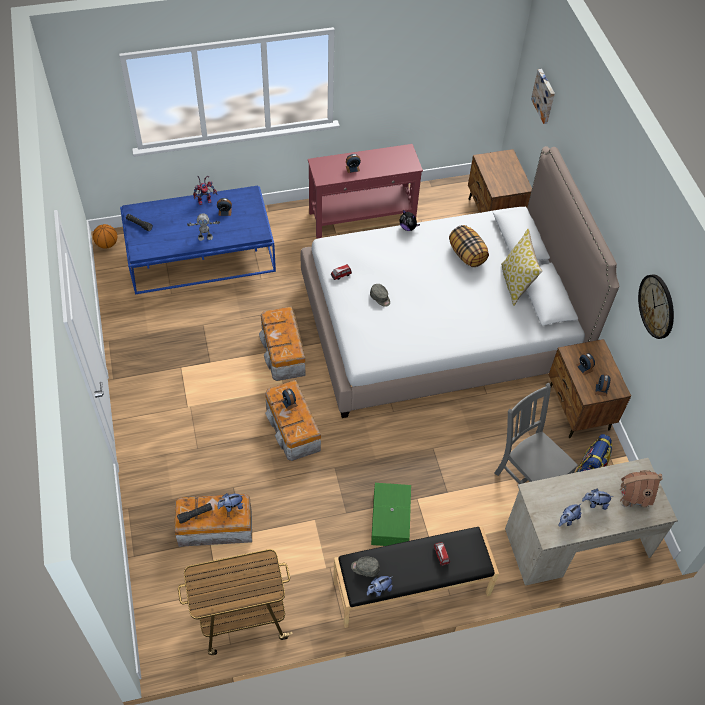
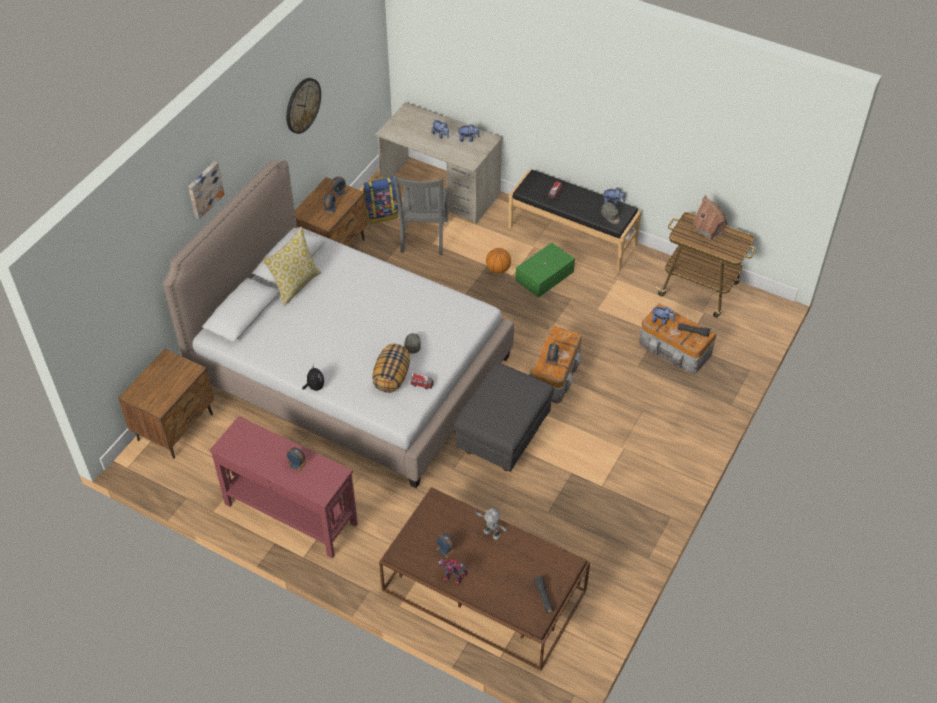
camera: 135 degrees left, 5 degrees down
(107, 244) = (569, 676): basketball -> basketball (498, 269)
(201, 253) = (483, 590): blue coffee table -> brown coffee table
(283, 353) = (503, 437): storage box -> grey ottoman
(467, 255) = (300, 331): pillow -> pillow (391, 377)
(544, 96) = (119, 289): picture -> picture (204, 189)
(634, 495) = (412, 125): toy house -> toy house (709, 230)

